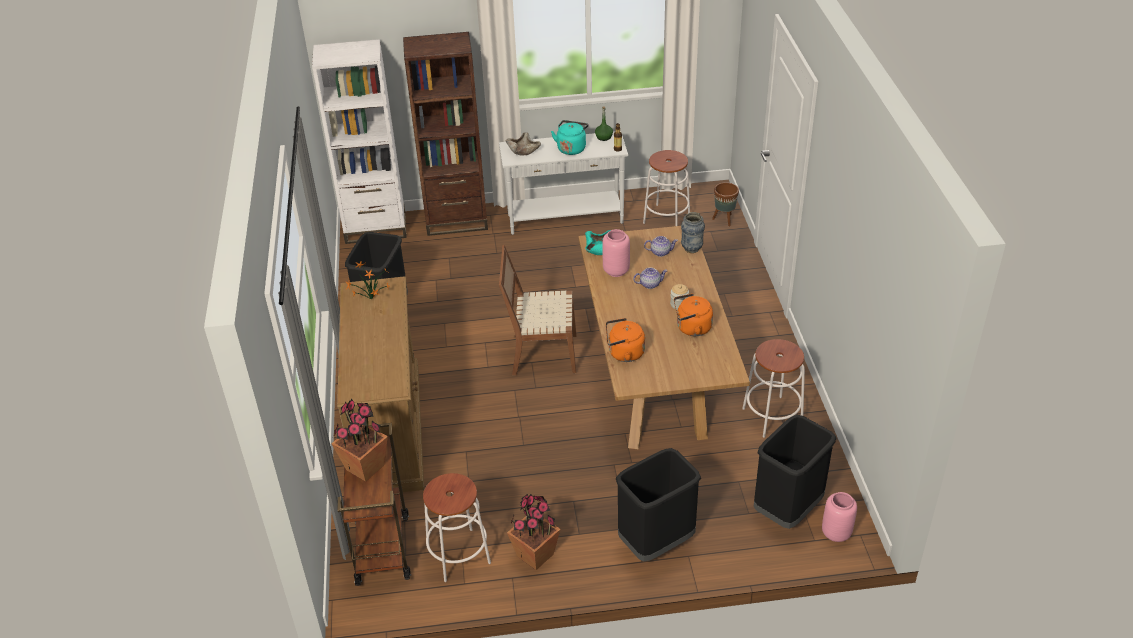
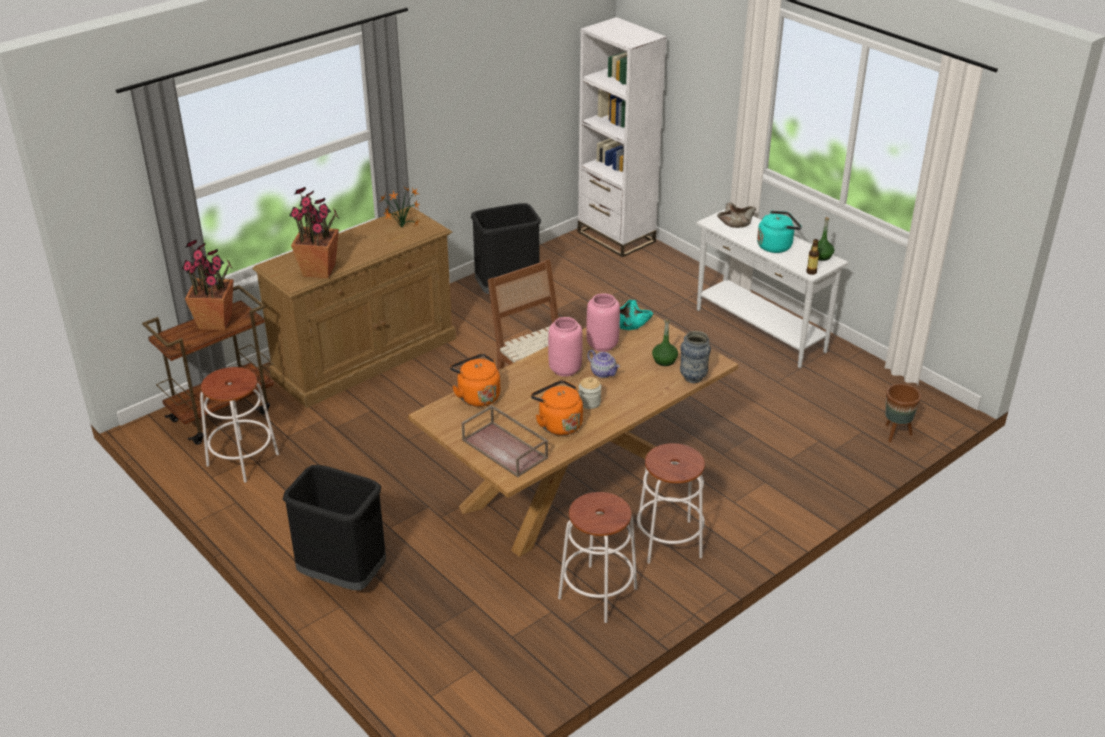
camera: 55 degrees right, 5 degrees down
(456, 220) = (679, 272): brown bookcase -> none
(535, 555) = (273, 504): potted plant -> potted plant (319, 270)
(660, 252) = (664, 360): teapot -> green bottle
(666, 218) = (846, 393): white stool -> white stool (669, 541)
(700, 363) = (506, 449): none -> brown tray
(787, 509) = (462, 657): black trash can -> none
(836, 533) = (455, 710): pink vase -> pink vase (565, 369)

